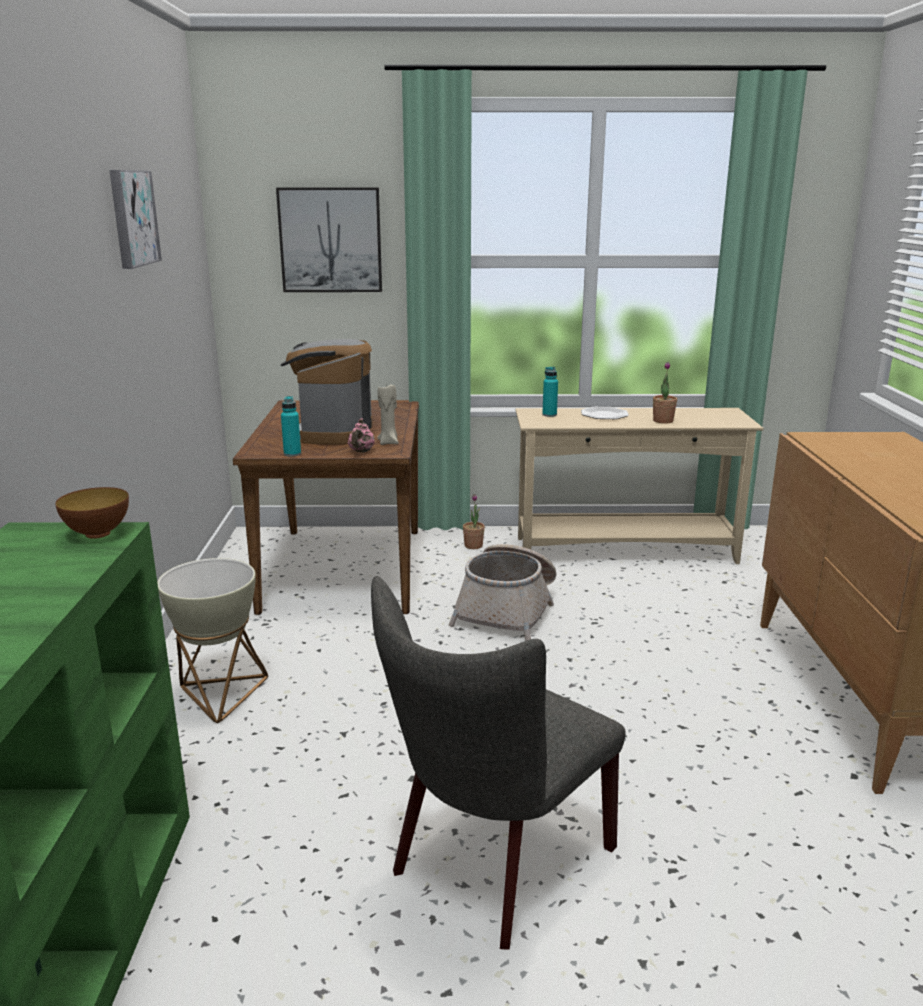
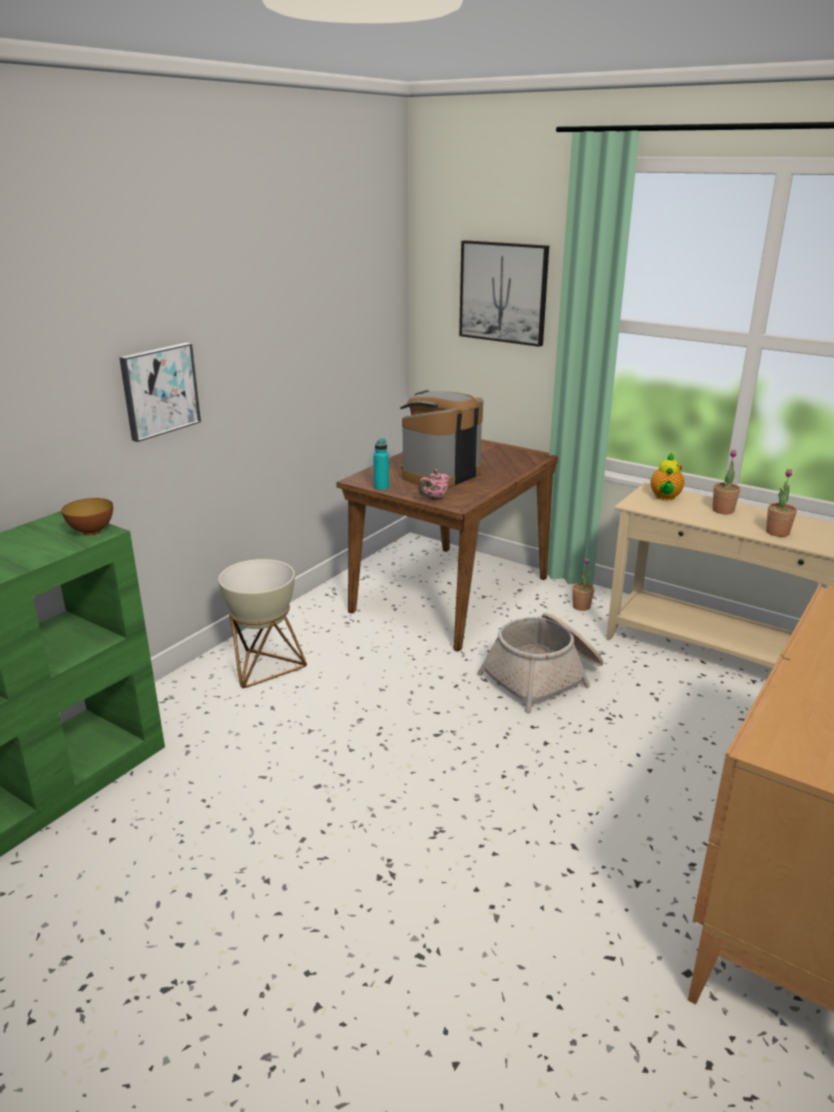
camera: 35 degrees right, 5 degrees up
(132, 218) = (283, 275): picture -> picture (159, 390)
(389, 443) = (468, 495): beige candle -> none
(494, 866) = (299, 878): grey chair -> none
(549, 415) = (665, 498): turquoise bottle -> teapot
(604, 415) = (723, 510): plate -> potted plant

